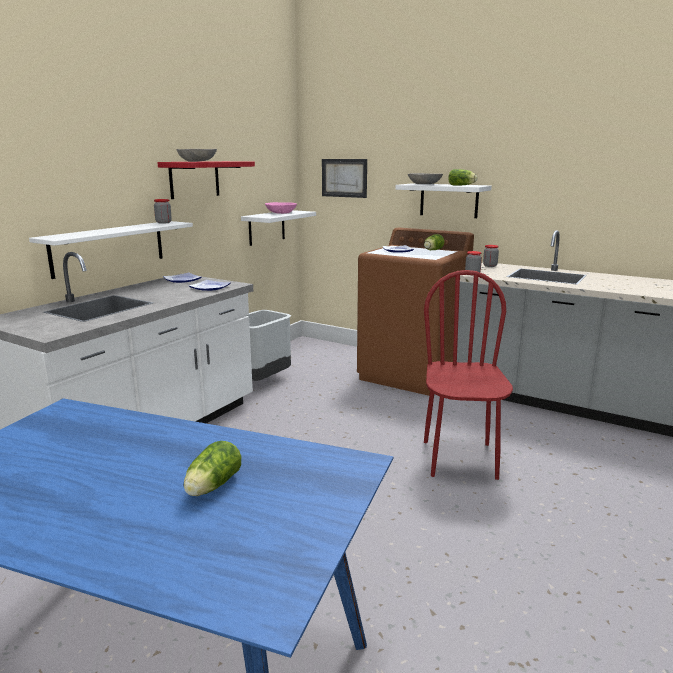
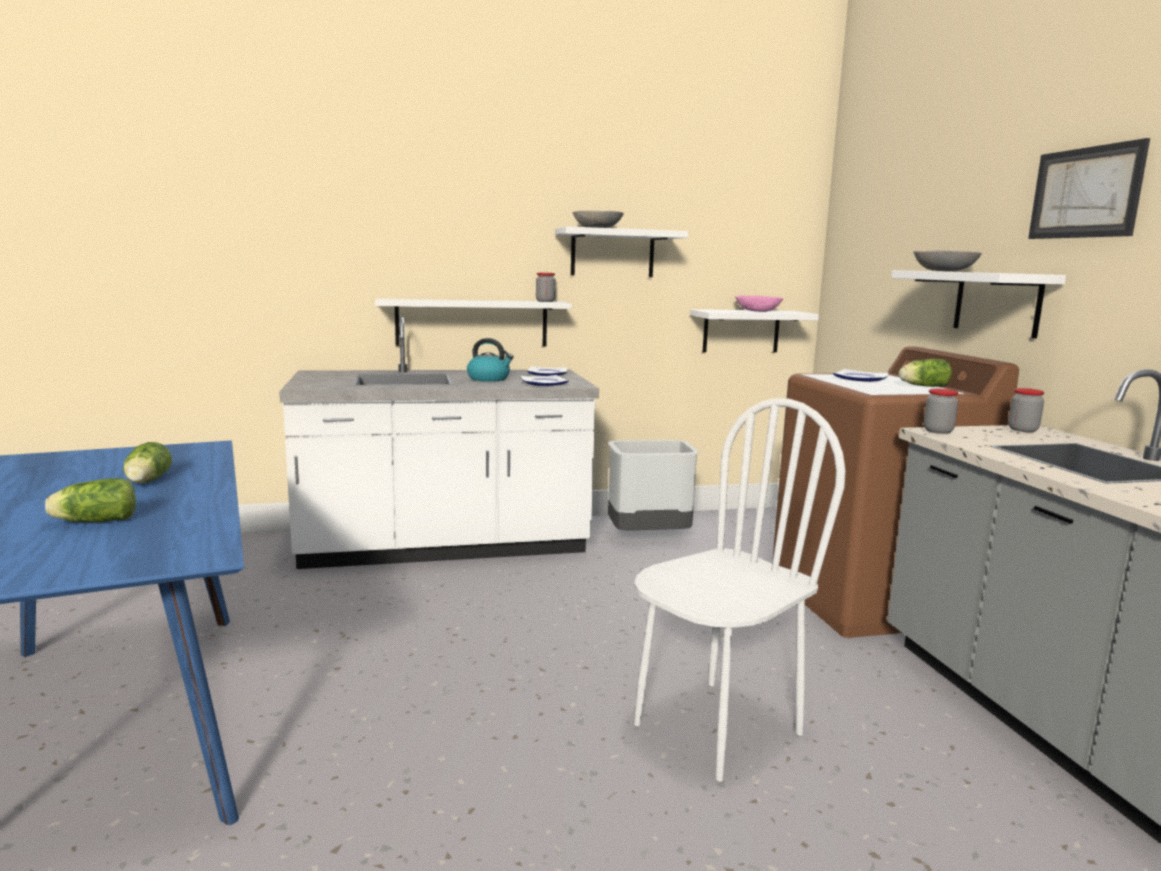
camera: 45 degrees right, 5 degrees down
(162, 292) = (489, 379): none -> kettle
(194, 179) = (612, 253): red shelf -> white shelf
(344, 178) = (869, 264): picture -> picture (1085, 193)
(460, 459) = (716, 728): red chair -> white chair
(462, 185) = (992, 272): lettuce -> lettuce (146, 481)

